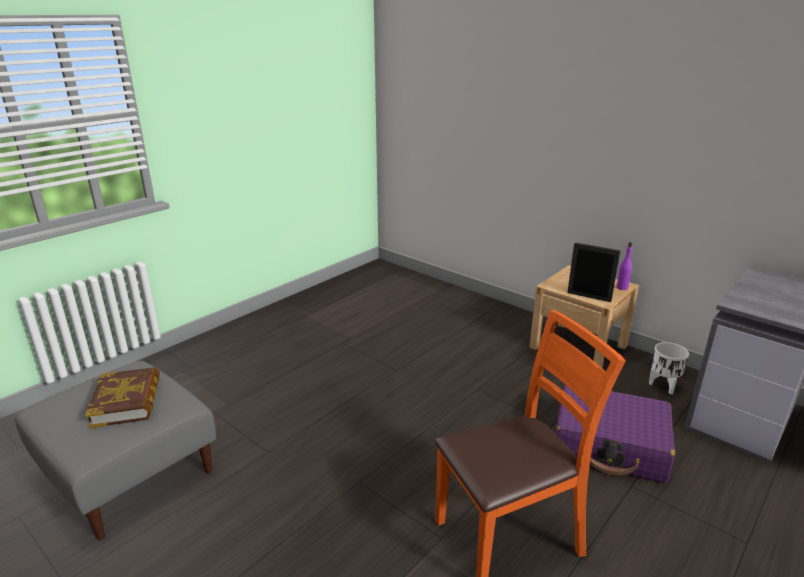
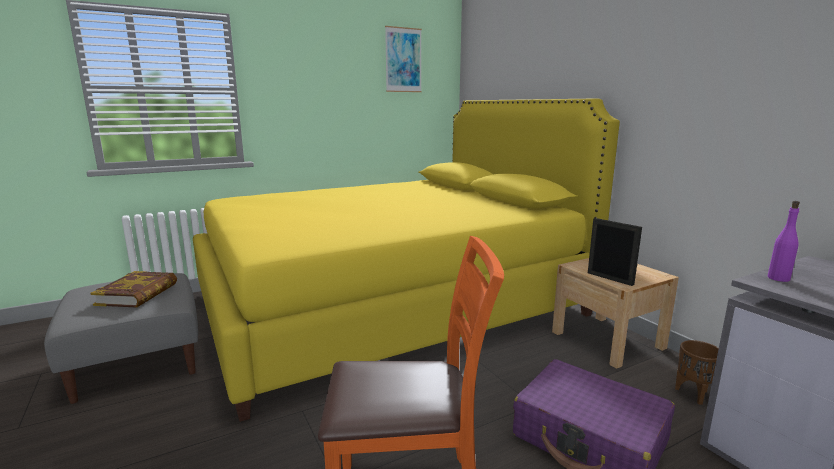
camera: 20 degrees right, 10 degrees down
(318, 52) = (403, 60): none -> picture
(358, 345) = (389, 304): none -> yellow bed
(622, 287) = (655, 276): purple bottle -> purple bottle (778, 278)
(663, 386) = (694, 394): white planter -> brown planter

